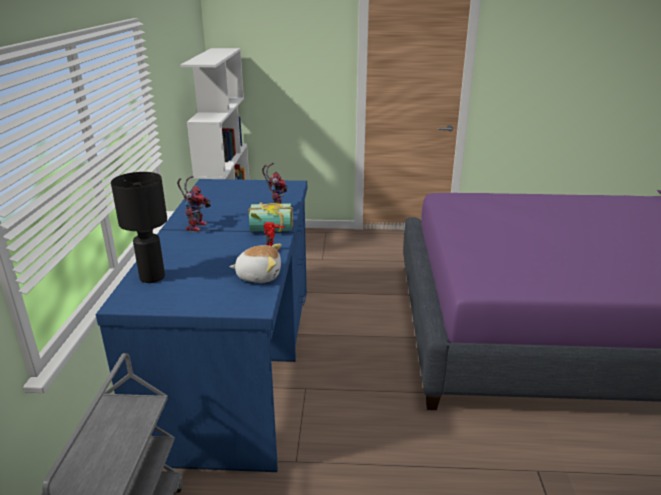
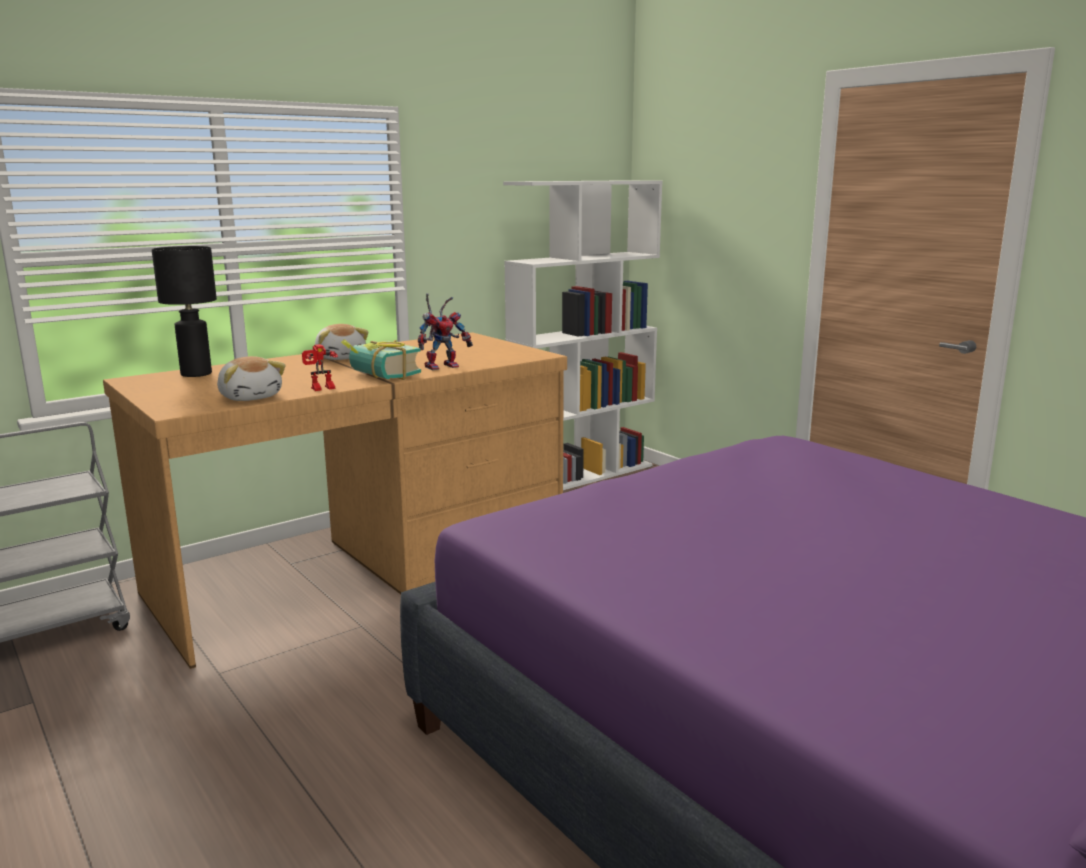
camera: 50 degrees right, 10 degrees down
(196, 226) = (341, 357): toy robot -> plush toy
(239, 362) = (363, 571): blue desk -> brown desk

